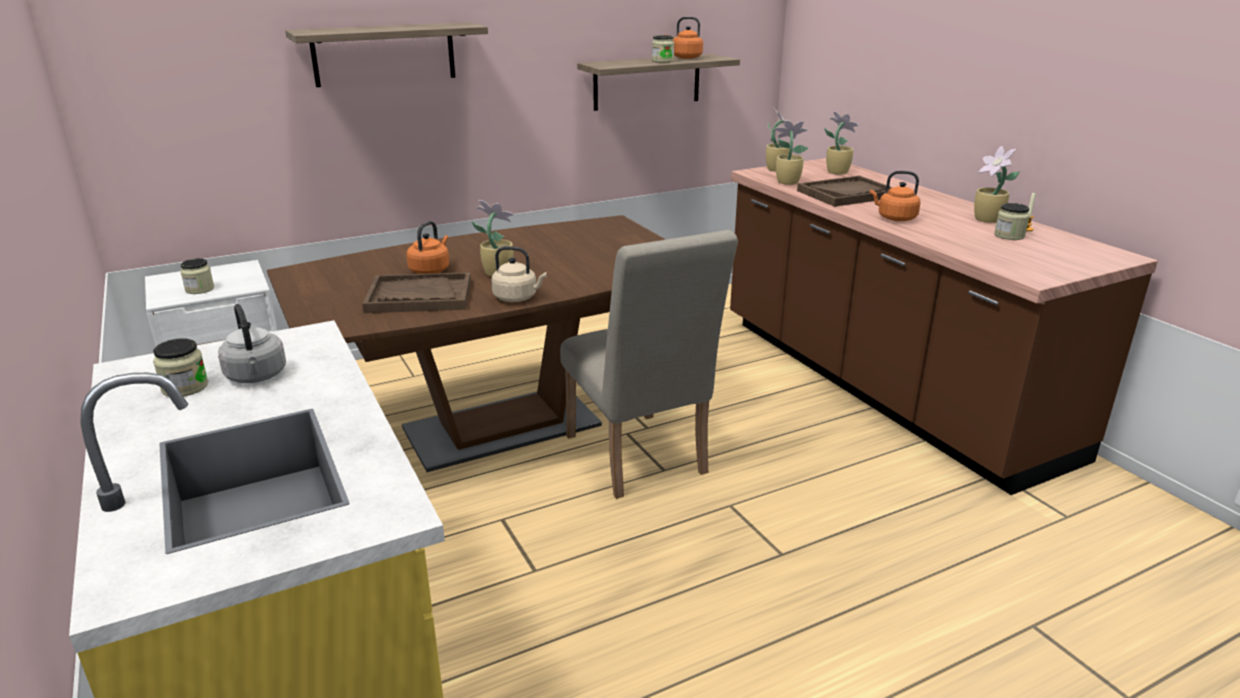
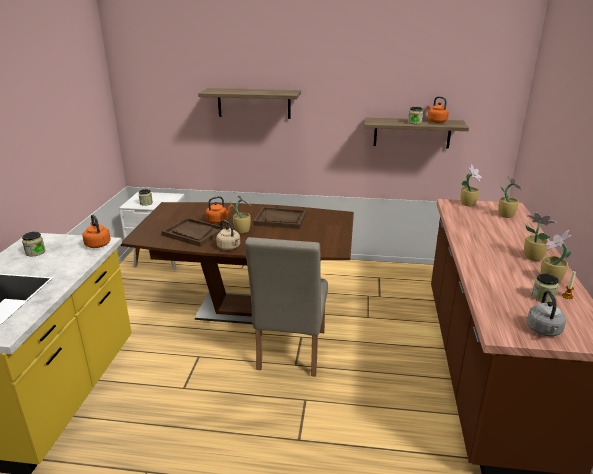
camera: 35 degrees right, 0 degrees up
(257, 377) = (59, 256): grey kettle -> grey kettle (544, 331)
(786, 182) = (457, 215): potted plant -> potted plant (532, 257)
(847, 194) = (482, 233): brown tray -> brown tray (280, 219)
(894, 218) = (482, 260): orange kettle -> orange kettle (97, 244)

